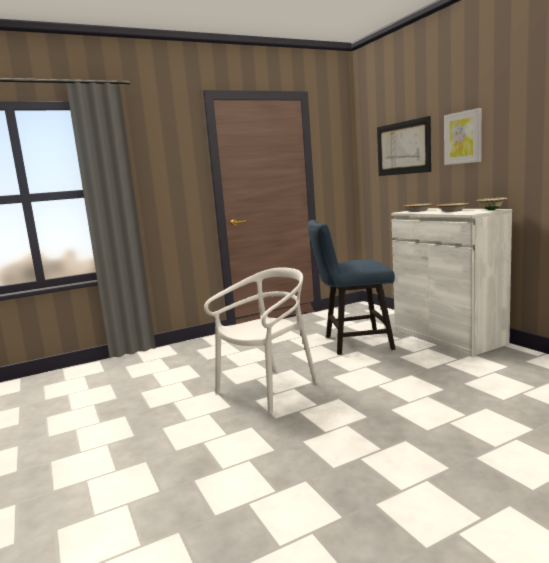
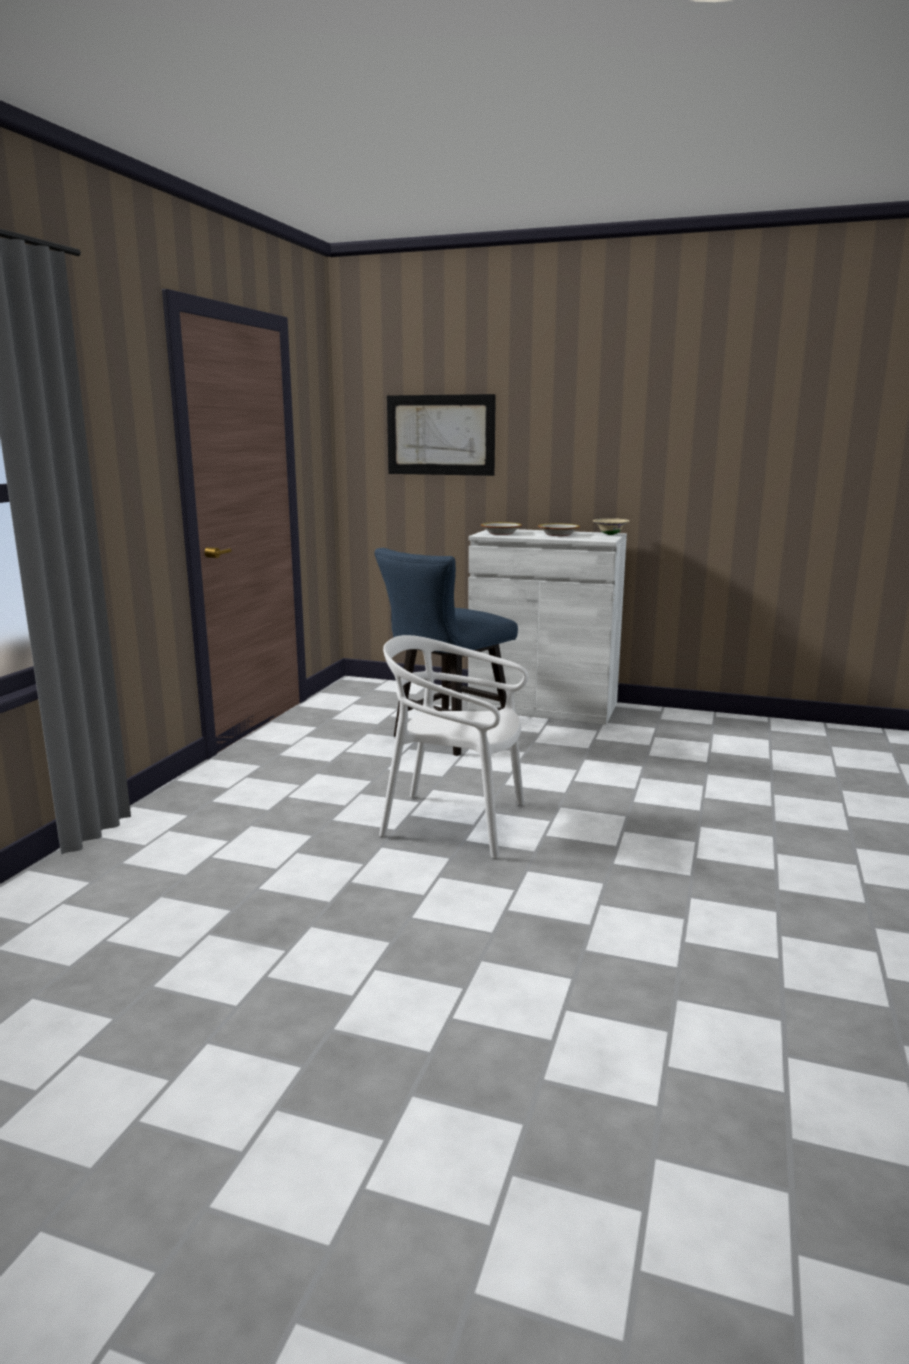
camera: 45 degrees left, 5 degrees up
(268, 389) = (455, 822): white chair -> white chair turned 75 degrees counterclockwise
(463, 137) = (552, 433): picture -> none

